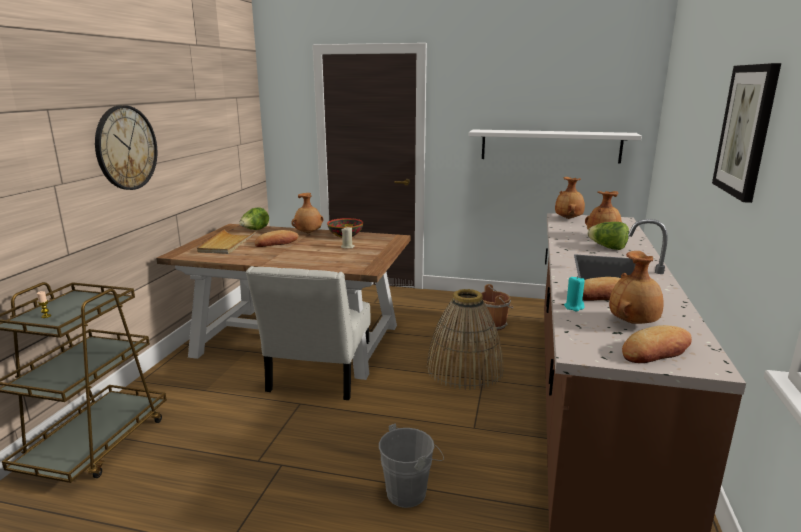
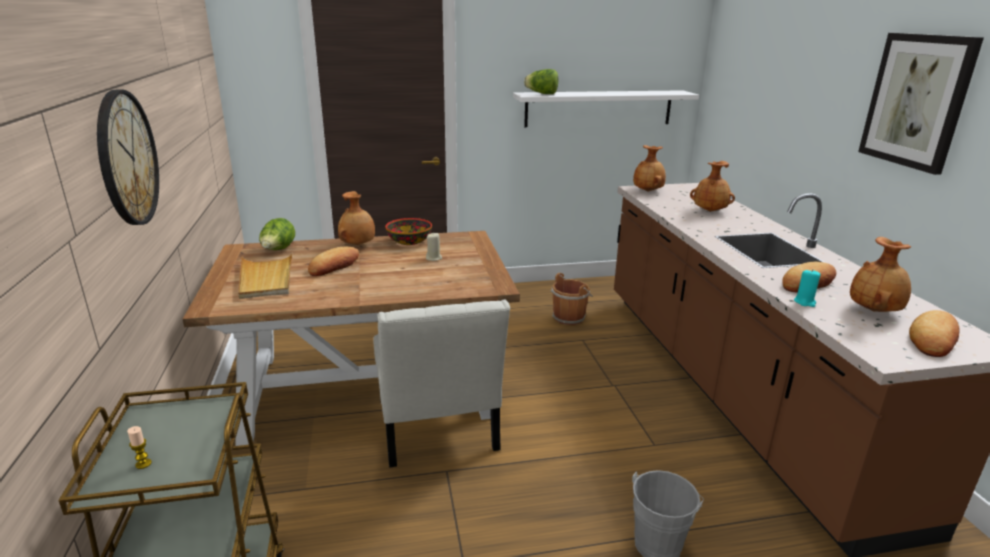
camera: 25 degrees left, 5 degrees up
(464, 369) = (587, 378): basket -> none
(607, 247) = (730, 223): lettuce -> lettuce (542, 94)

